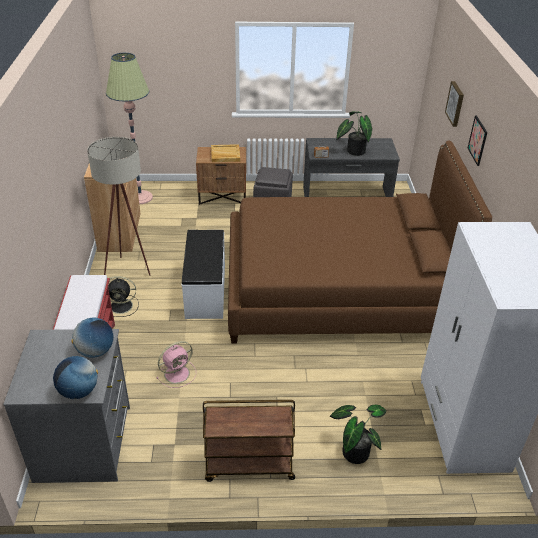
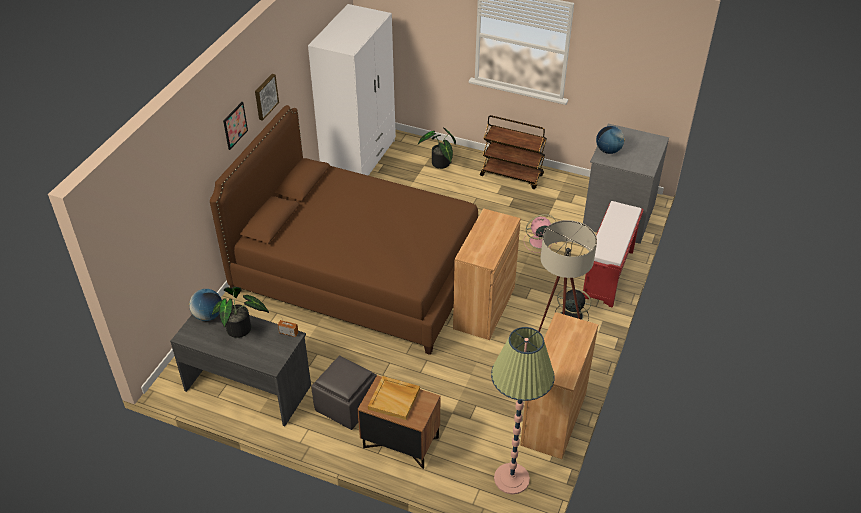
camera: 155 degrees left, 5 degrees up
(79, 391) = (622, 132): globe -> globe (208, 315)
(206, 290) = (484, 308): white bench -> brown cabinet
(456, 103) = (189, 173): picture -> picture (265, 96)

